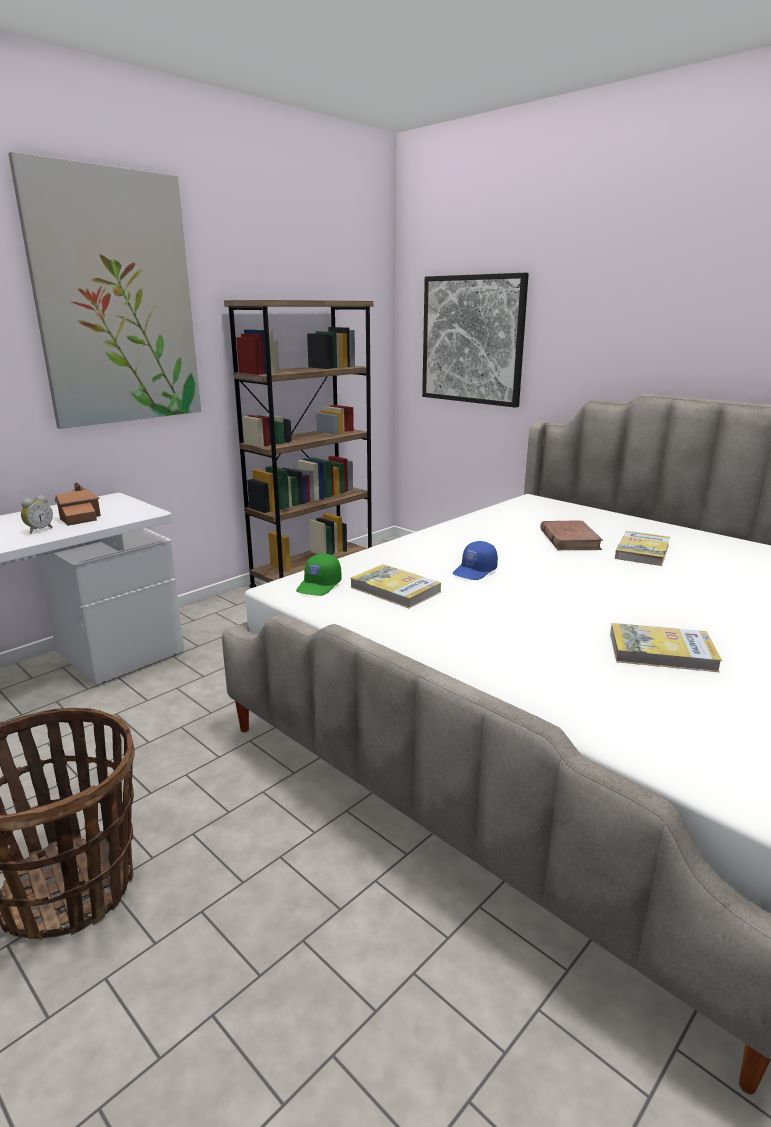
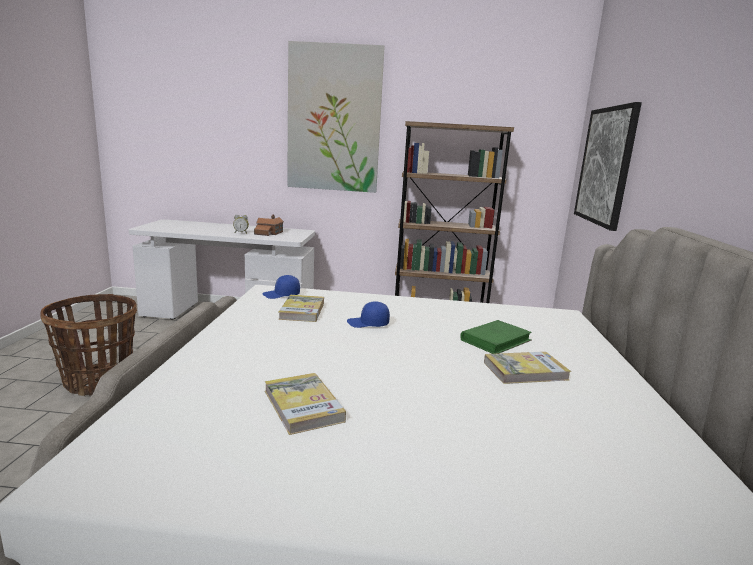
camera: 50 degrees right, 5 degrees down
(319, 586) = (281, 295): green cap -> blue cap
(569, 539) = (495, 340): brown book -> green book

